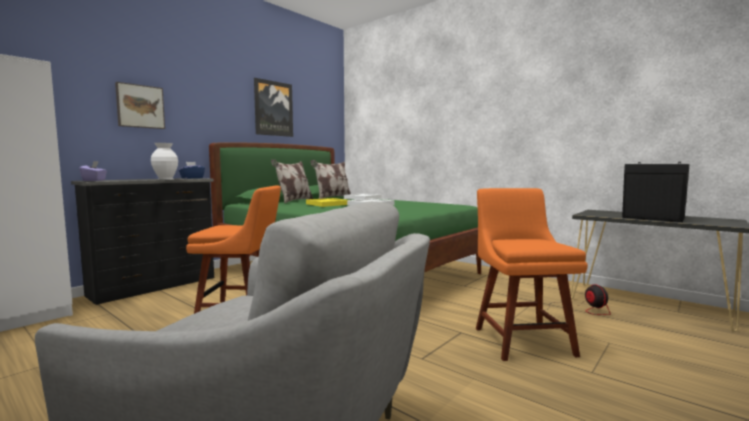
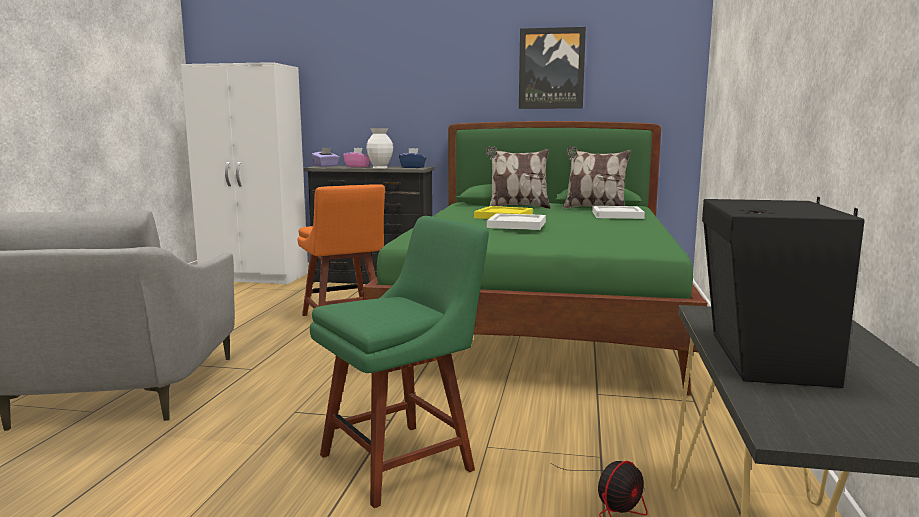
camera: 60 degrees right, 5 degrees up
(134, 179) = (357, 166): none -> pink tissue box
(140, 106) = (379, 88): picture -> none
(521, 339) = (403, 460): orange chair -> green chair

